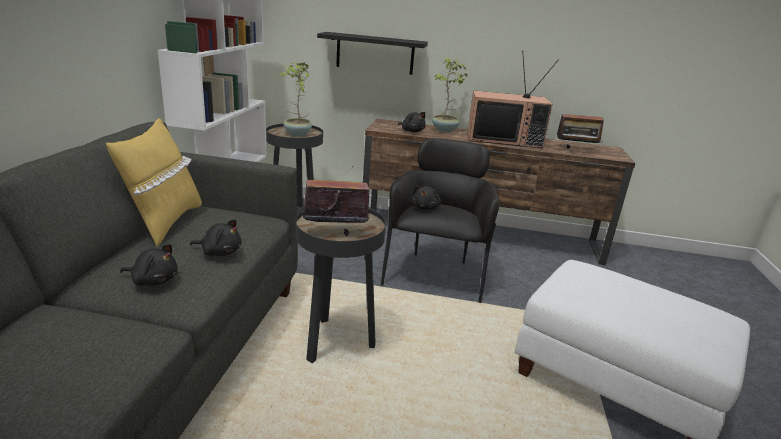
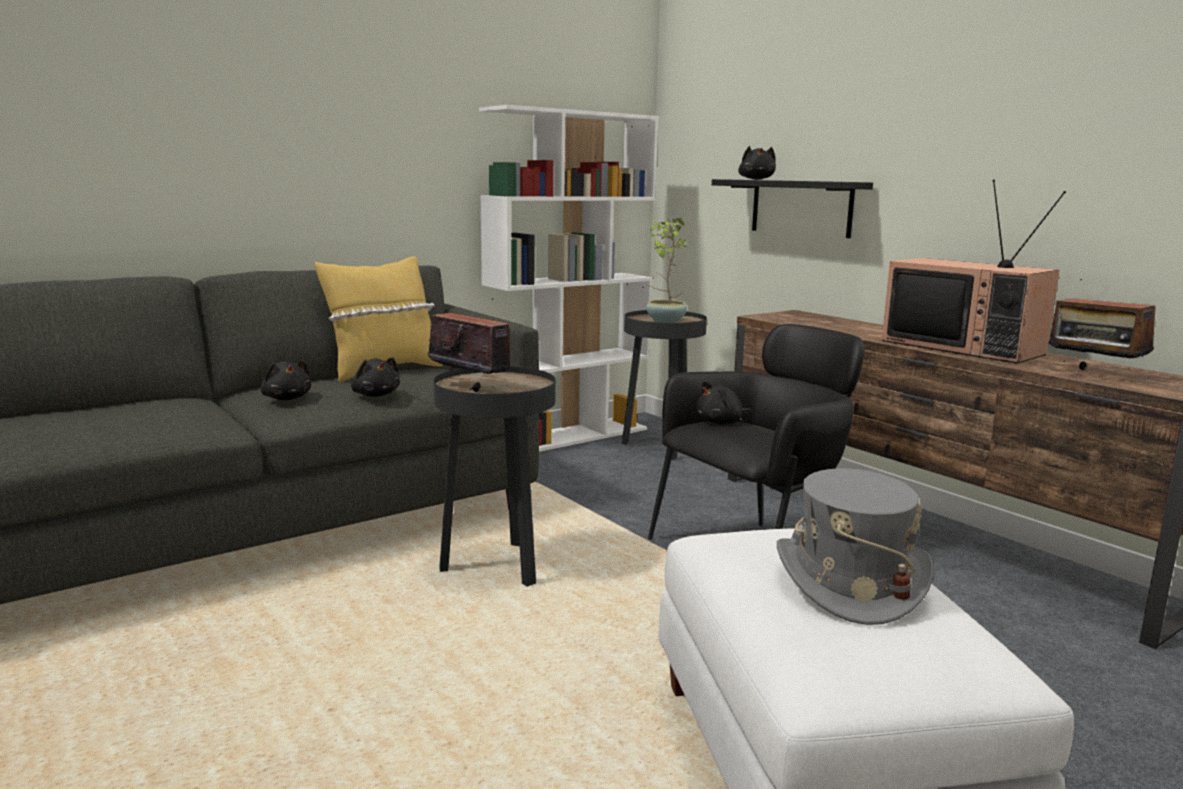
camera: 45 degrees right, 10 degrees down
(412, 131) = (809, 324): black plush toy -> black plush toy (756, 179)
(445, 130) = (876, 329): potted plant -> none
(641, 296) = (849, 582): none -> grey hat

